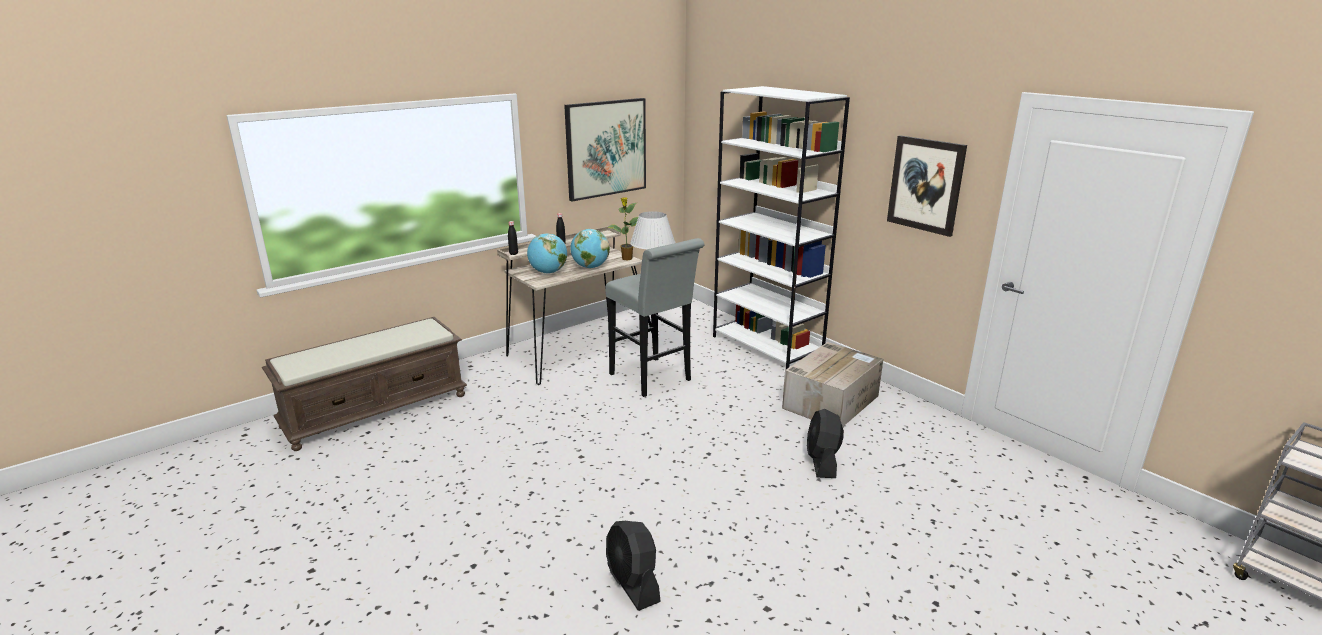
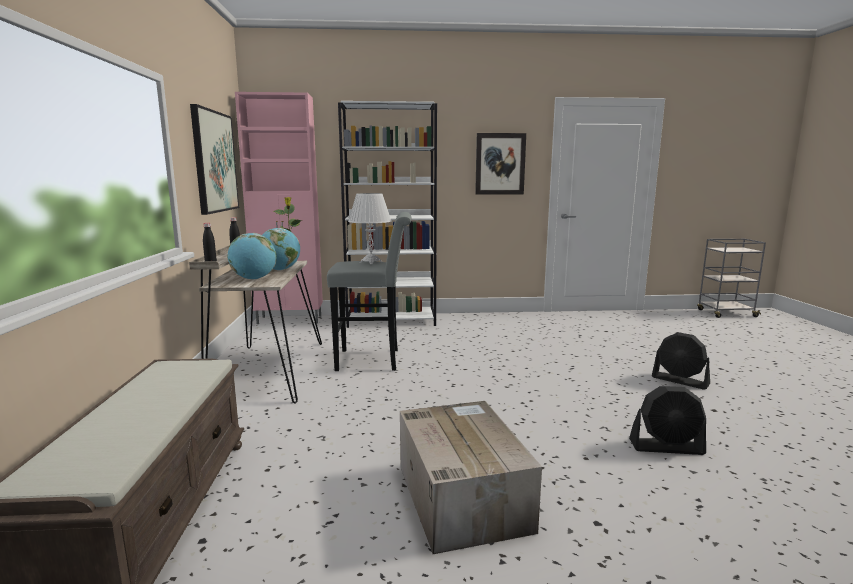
camera: 55 degrees left, 10 degrees down
(693, 308) = (290, 320): none -> pink cabinet
(822, 462) = (557, 349): black fan -> black fan (680, 381)
(831, 401) = (489, 327): cardboard box -> cardboard box (461, 495)

